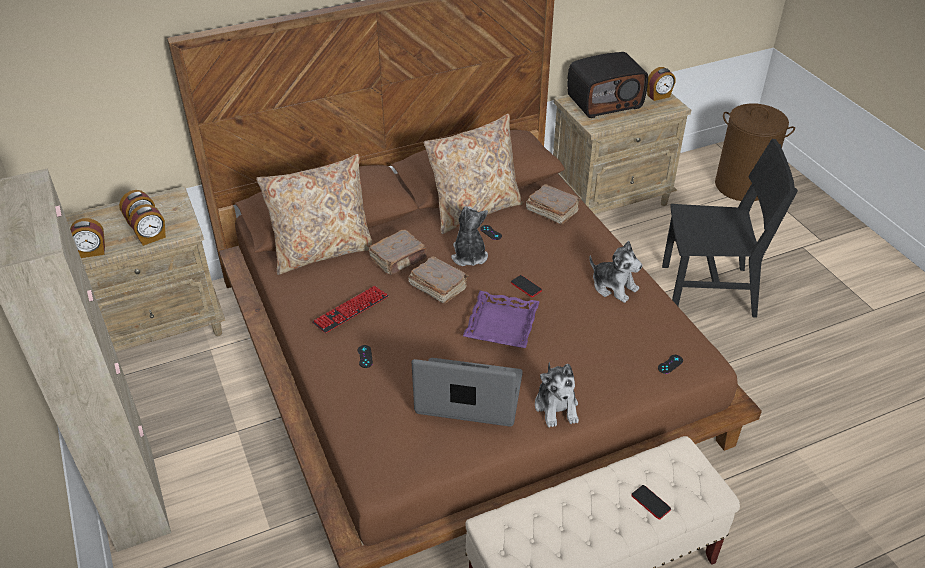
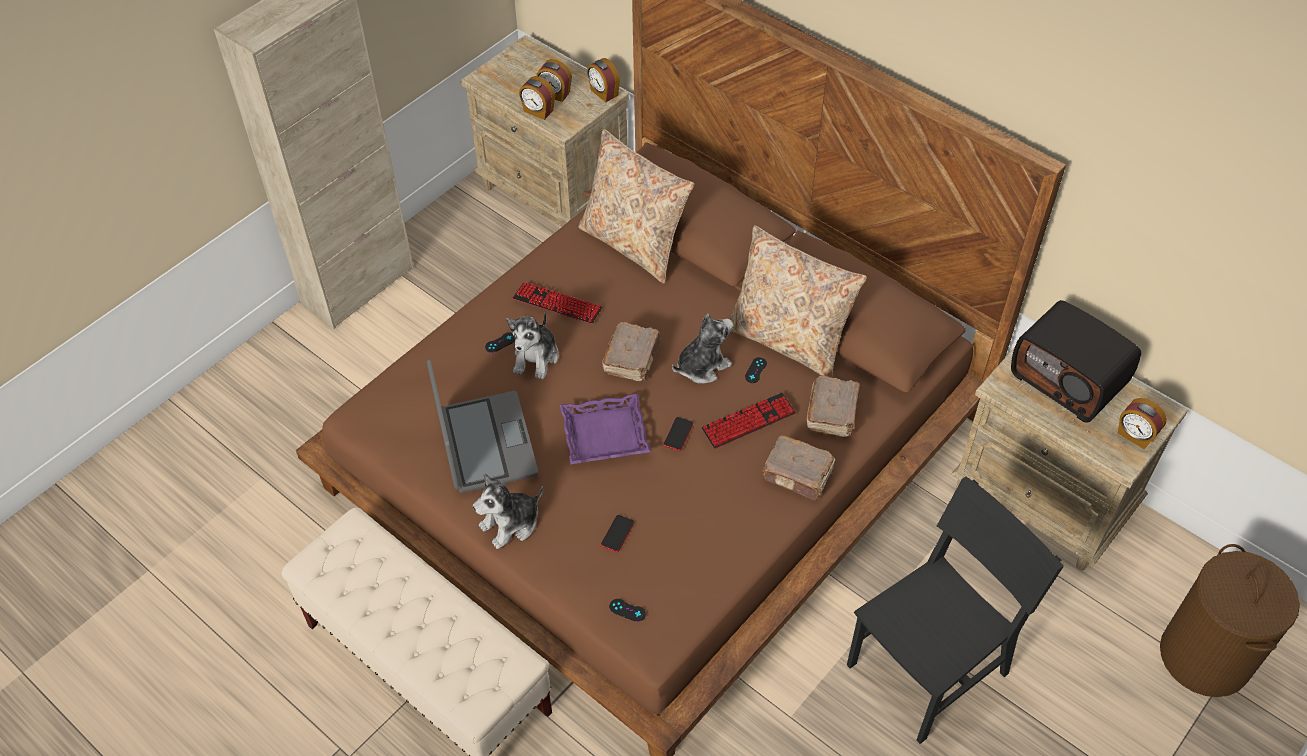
camera: 65 degrees right, 10 degrees up
(92, 252) = (496, 85): alarm clock -> alarm clock (603, 93)
(399, 259) = (658, 309): brown book -> brown book (798, 475)
(535, 250) = (748, 421): none -> keyboard
(614, 287) = (730, 518): plush toy -> plush toy (536, 357)
(650, 502) = (433, 650): phone -> phone (617, 534)
(708, 290) = (927, 669): black chair -> black chair turned 105 degrees counterclockwise

